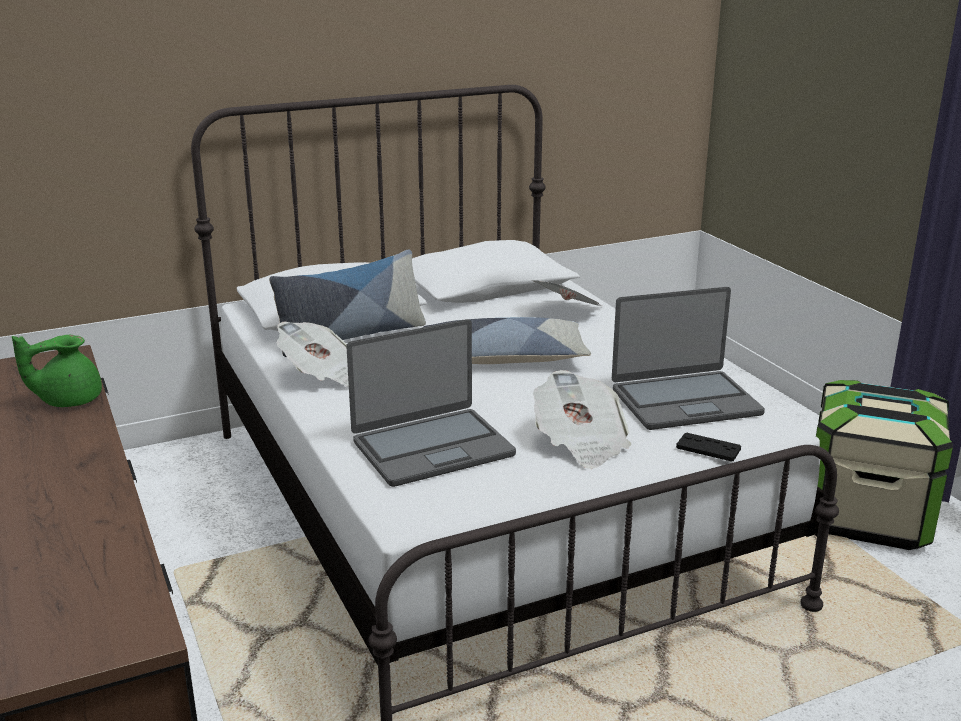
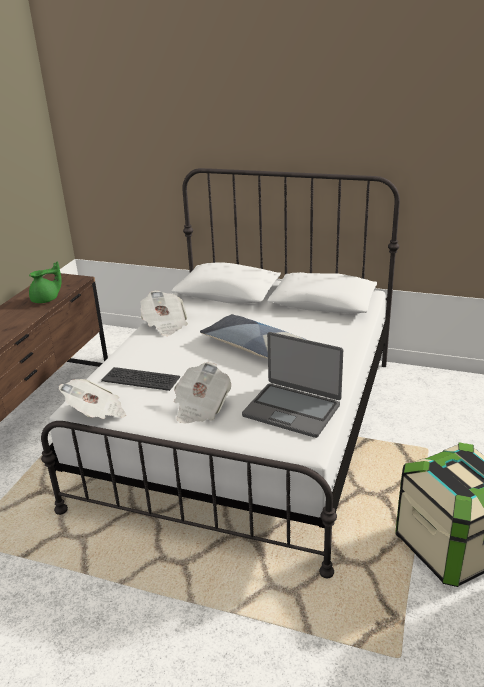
camera: 45 degrees right, 5 degrees up
(68, 400) = (46, 300): green teapot -> green teapot turned 135 degrees clockwise
(351, 336) = (211, 308): pillow -> none
(432, 448) = (141, 379): laptop -> keyboard
(568, 313) = (334, 333): newspaper -> newspaper (96, 413)
(708, 448) = (248, 441): black game controller -> none

